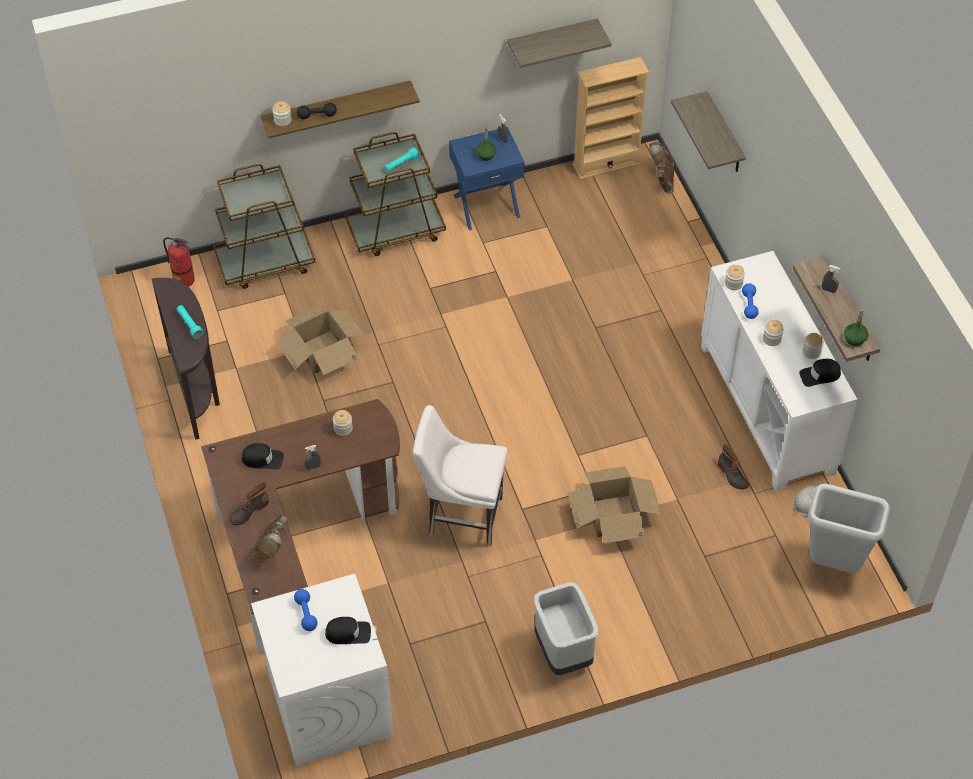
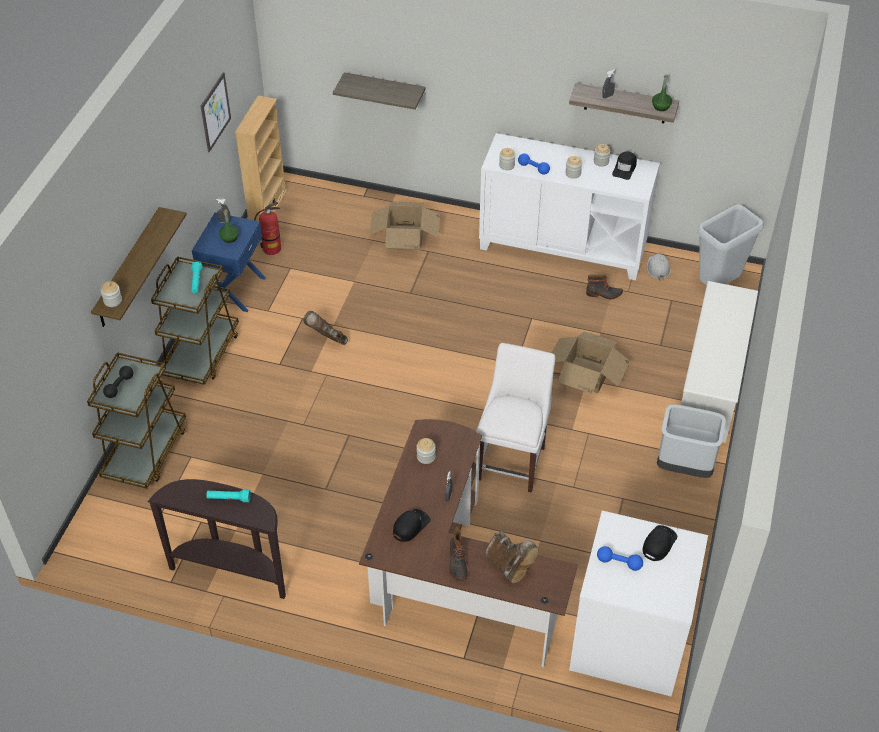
camera: 55 degrees left, 5 degrees down
(184, 280) = (105, 518): fire extinguisher -> fire extinguisher (272, 249)
(317, 115) = (132, 277): black dumbbell -> black dumbbell (119, 386)
(323, 352) = (276, 463): cardboard box -> cardboard box (405, 237)
(461, 515) = (513, 460): white chair -> white chair turned 150 degrees clockwise
(552, 40) = (215, 112): shelf -> picture
(662, 178) = (312, 187): brown boot -> brown boot (326, 339)
(688, 624) = (711, 385): none -> white shoe rack

